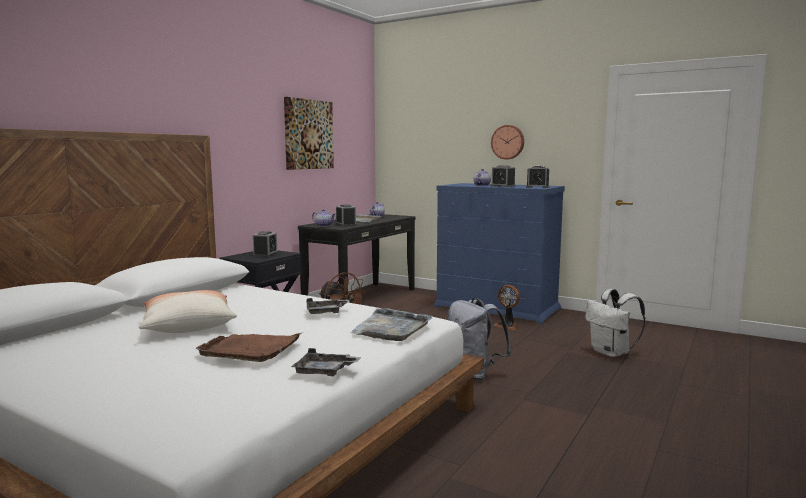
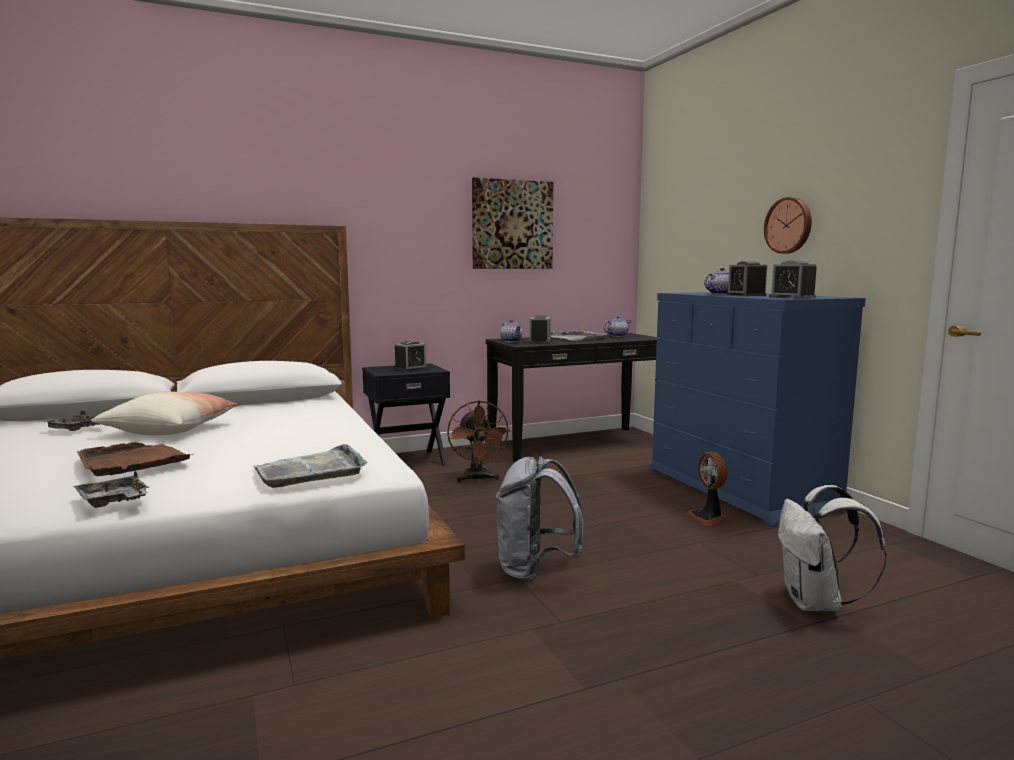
camera: 35 degrees right, 0 degrees up
(326, 312) = (310, 439): grey tray -> grey tray (78, 429)

